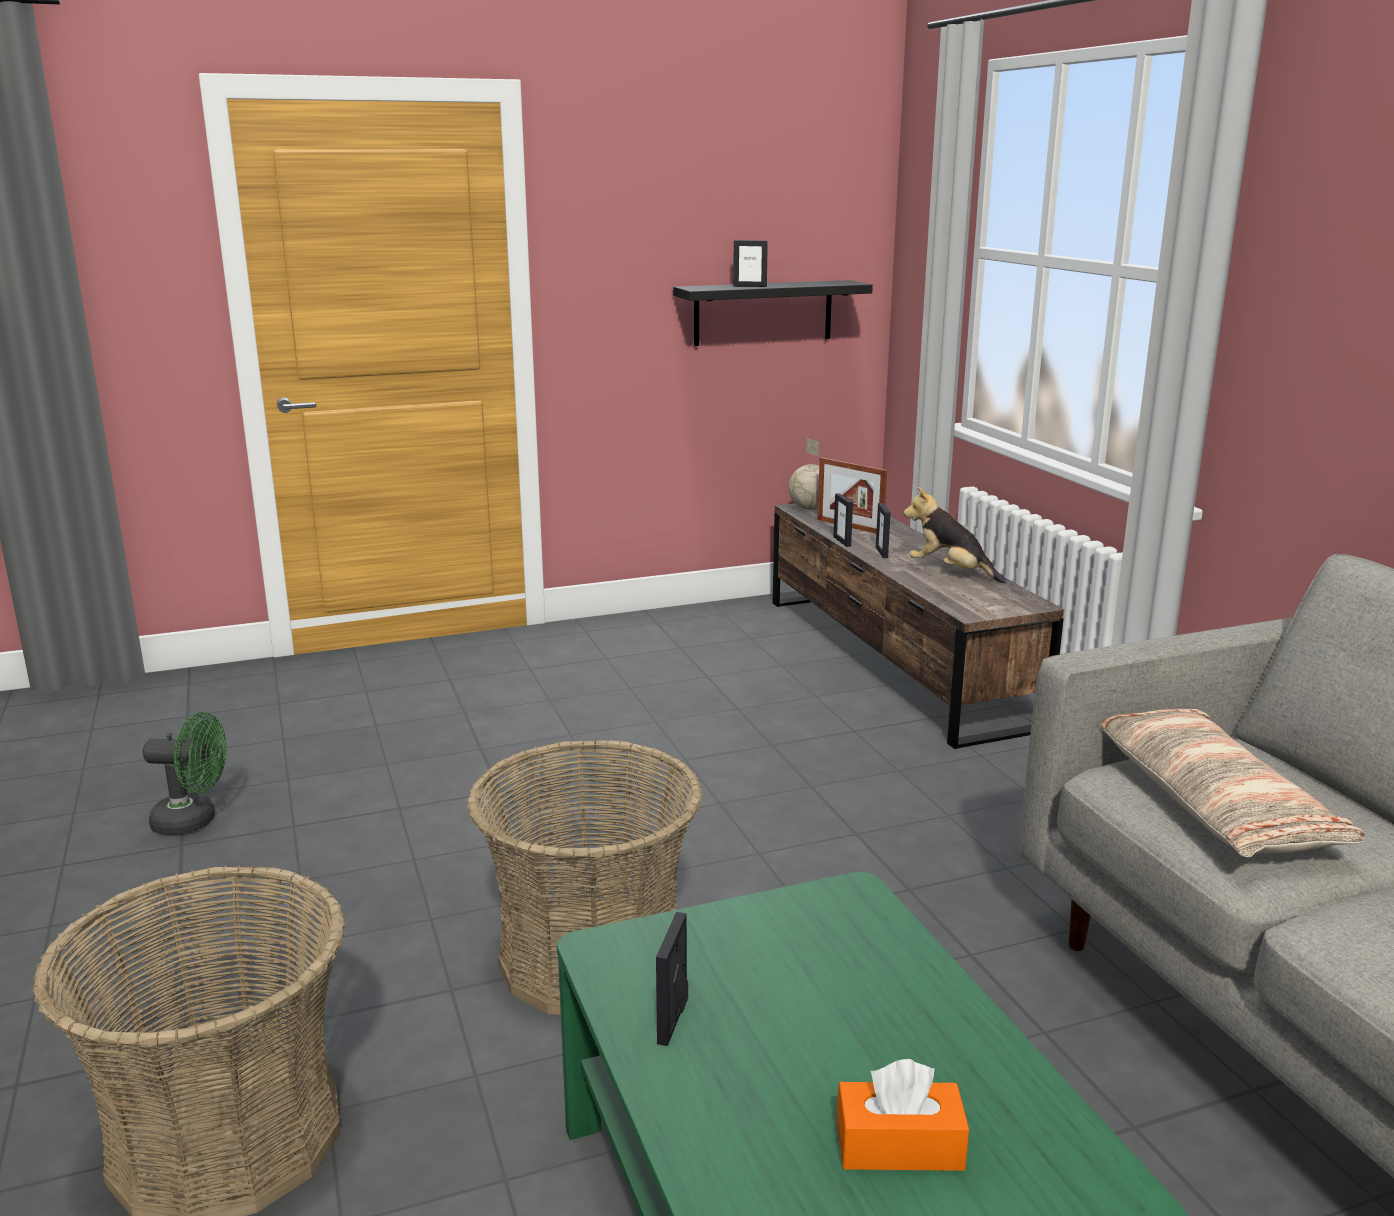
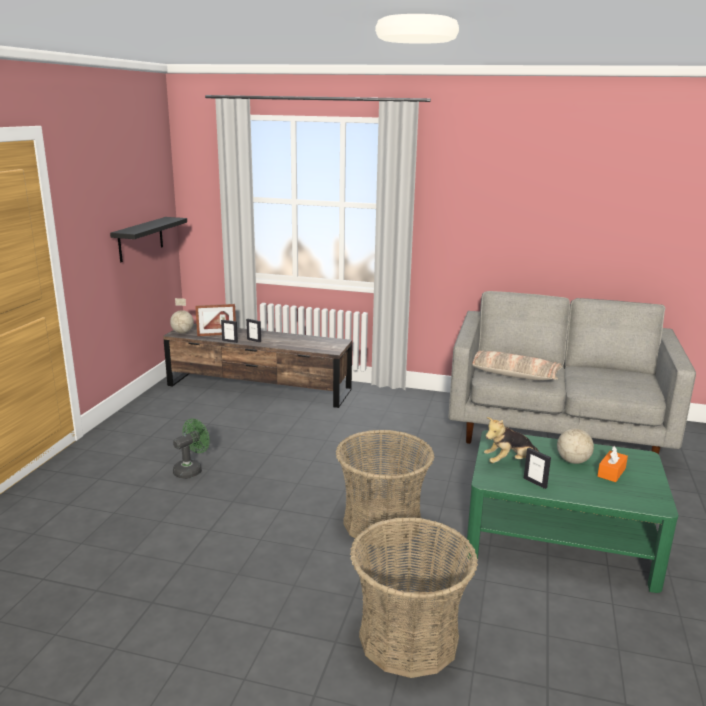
camera: 55 degrees left, 0 degrees up
(194, 821) = (132, 592): green fan -> green fan (191, 470)
(750, 286) = (146, 227): picture frame -> none
(878, 1053) = (573, 461): none -> globe
(950, 572) = (293, 339): plush toy -> plush toy (509, 462)

